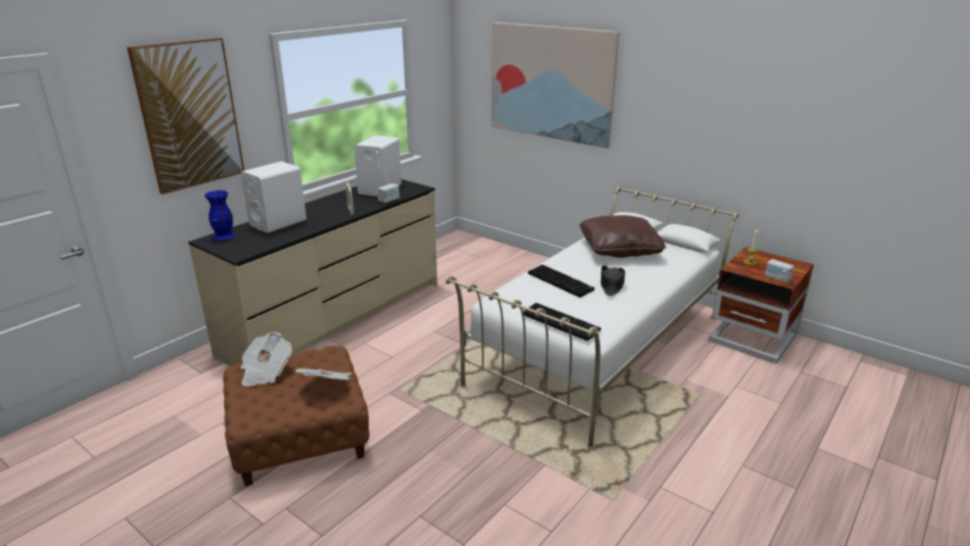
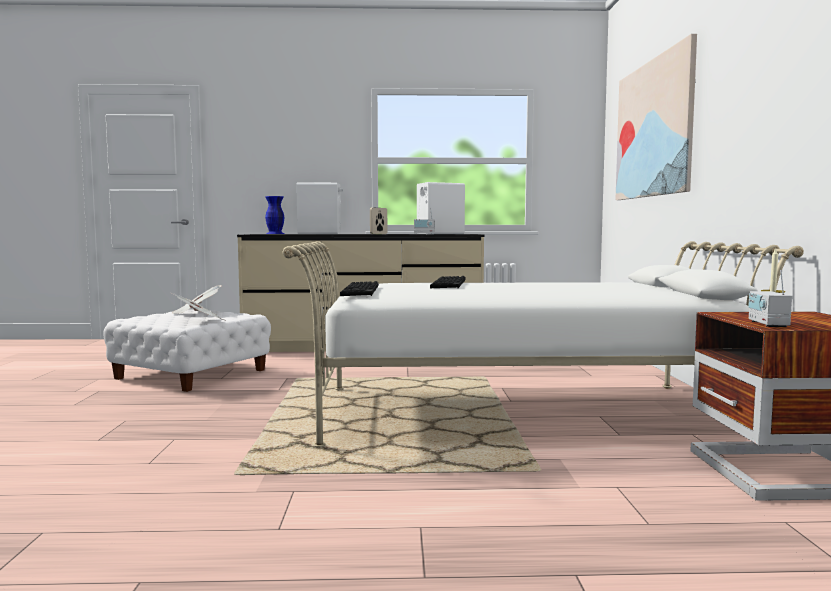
camera: 50 degrees right, 20 degrees down
(189, 115) = (288, 142): picture -> none
(299, 436) = (191, 374): brown ottoman -> white ottoman
(611, 285) = (488, 289): black hat -> none
(619, 249) = (588, 285): brown pillow -> none

